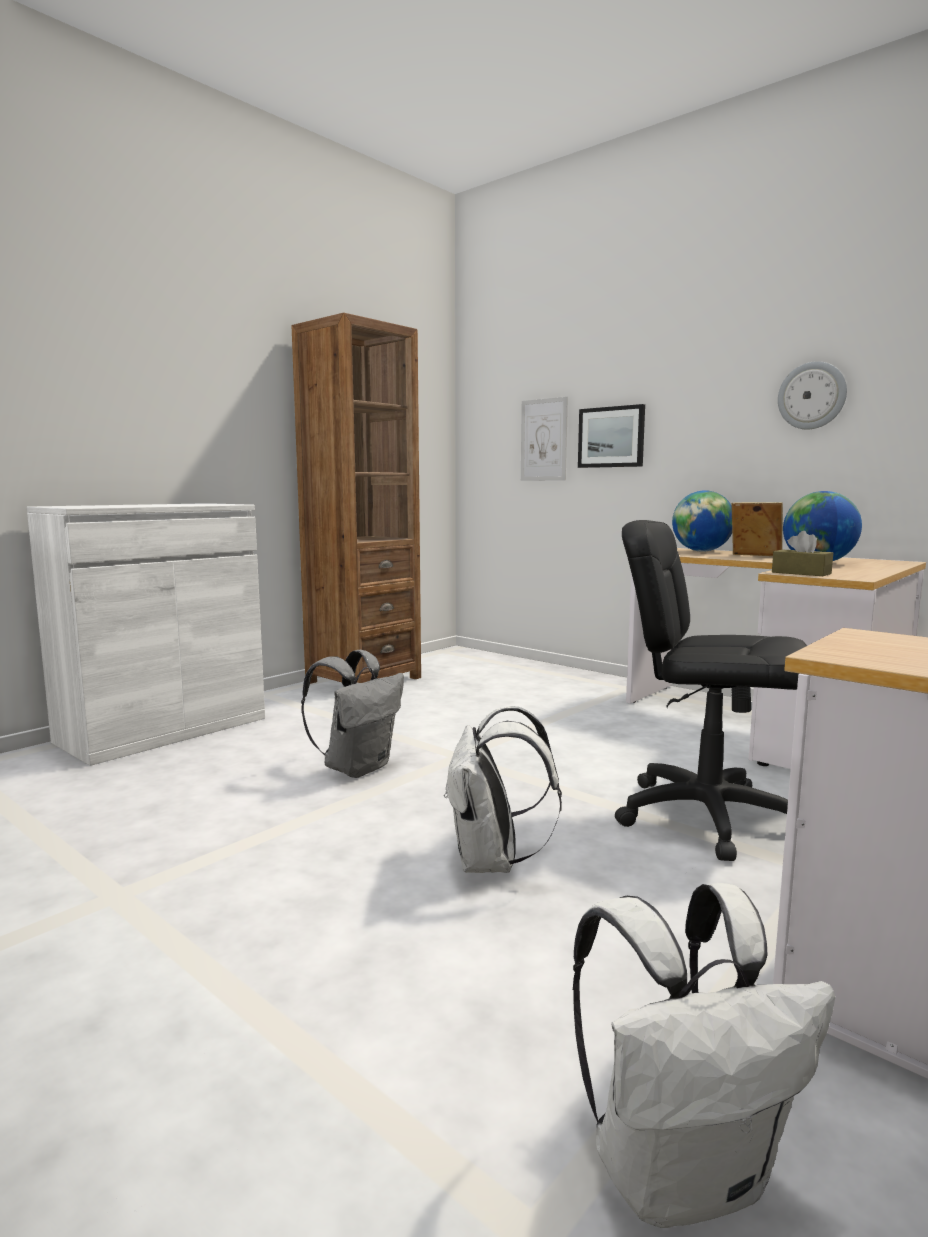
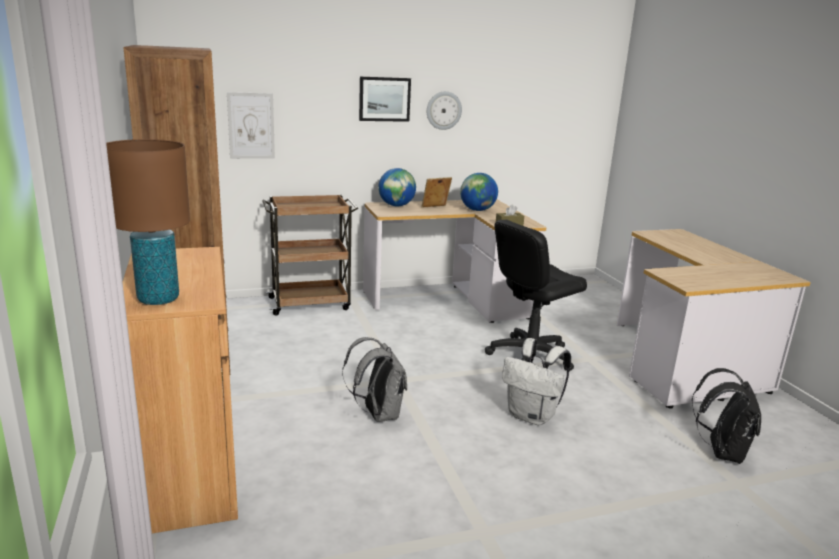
camera: 60 degrees left, 10 degrees up
(76, 506) = (158, 299): none -> brown table lamp
(163, 730) = (190, 470): white cabinet -> brown cabinet
(572, 678) = (311, 303): none -> brown cart
(611, 437) = (313, 127): picture -> picture (384, 99)
(682, 1171) = (721, 452): white backpack -> black backpack

